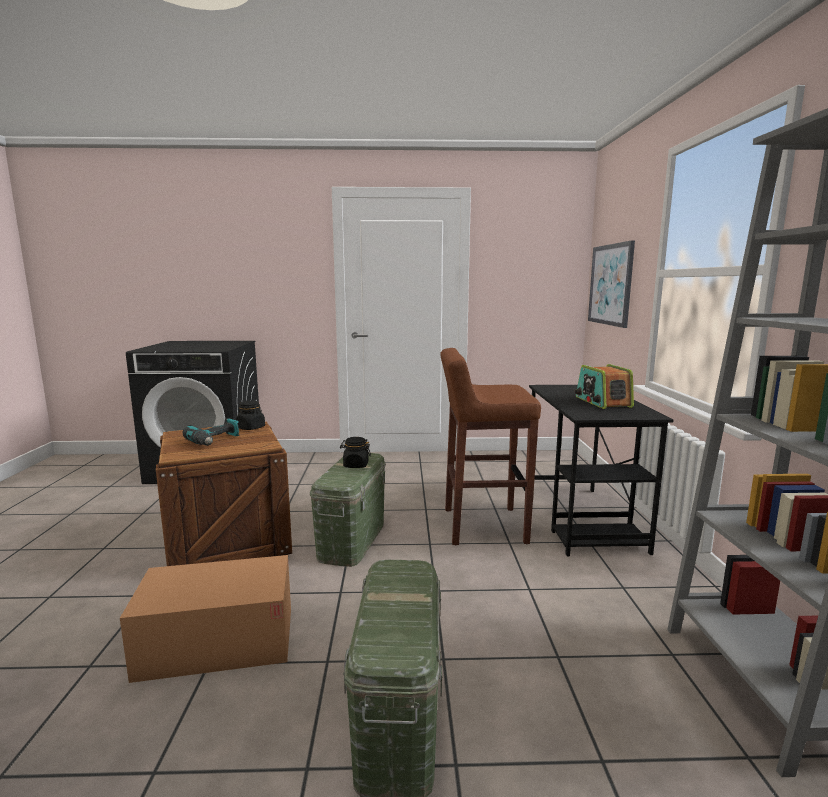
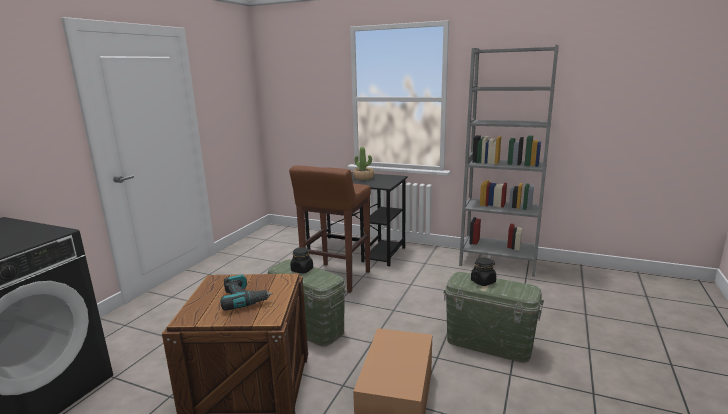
camera: 65 degrees left, 5 degrees up
(251, 428) = (222, 282): black jar -> black jar (483, 281)
(602, 402) = (363, 178): radio -> potted plant
(610, 284) = (295, 105): picture -> none

